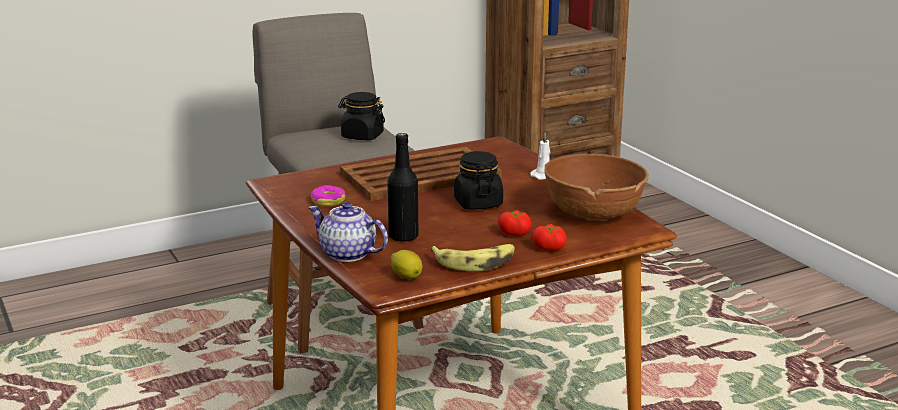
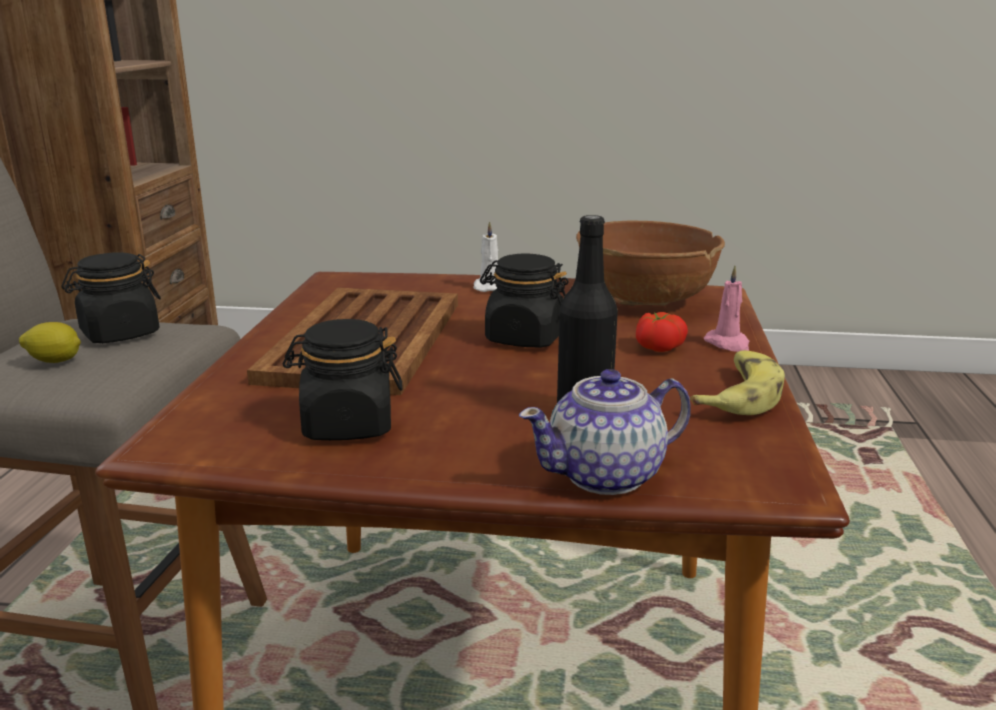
camera: 55 degrees left, 0 degrees up
(328, 201) = (347, 425): donut -> black jar
(406, 277) = (754, 456): lemon -> lemon (55, 361)
(549, 247) = (728, 344): tomato -> pink candle

